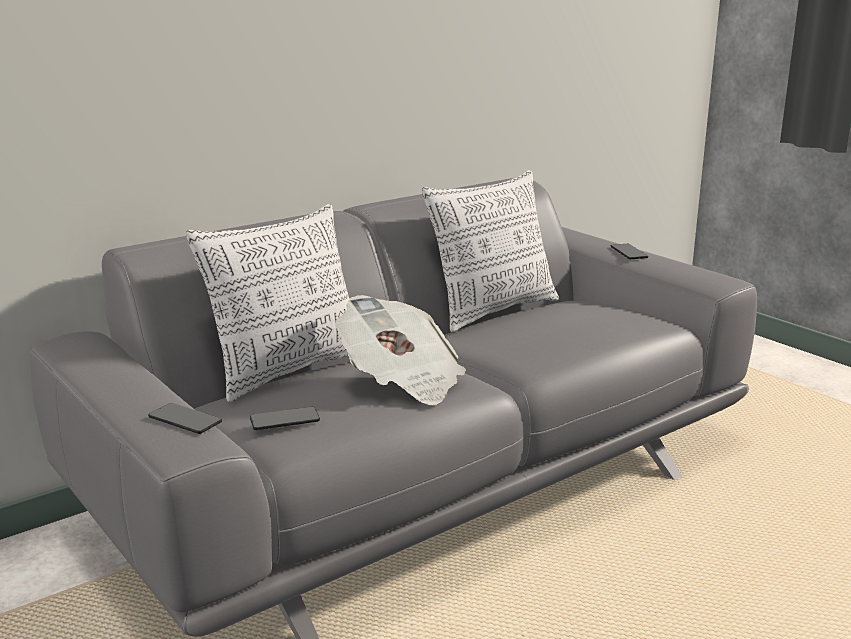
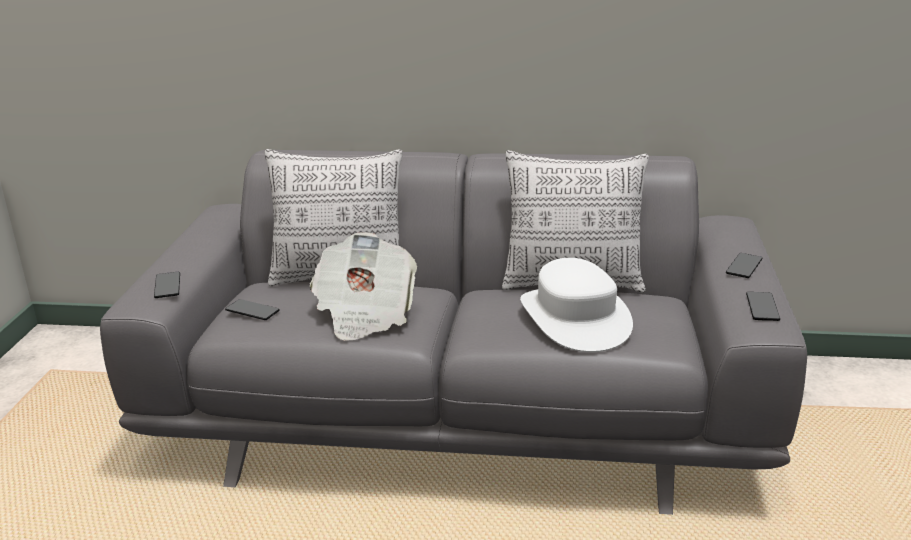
camera: 45 degrees right, 5 degrees up
(569, 325) = (575, 318): none -> white hat
(693, 271) = (762, 307): none -> phone

